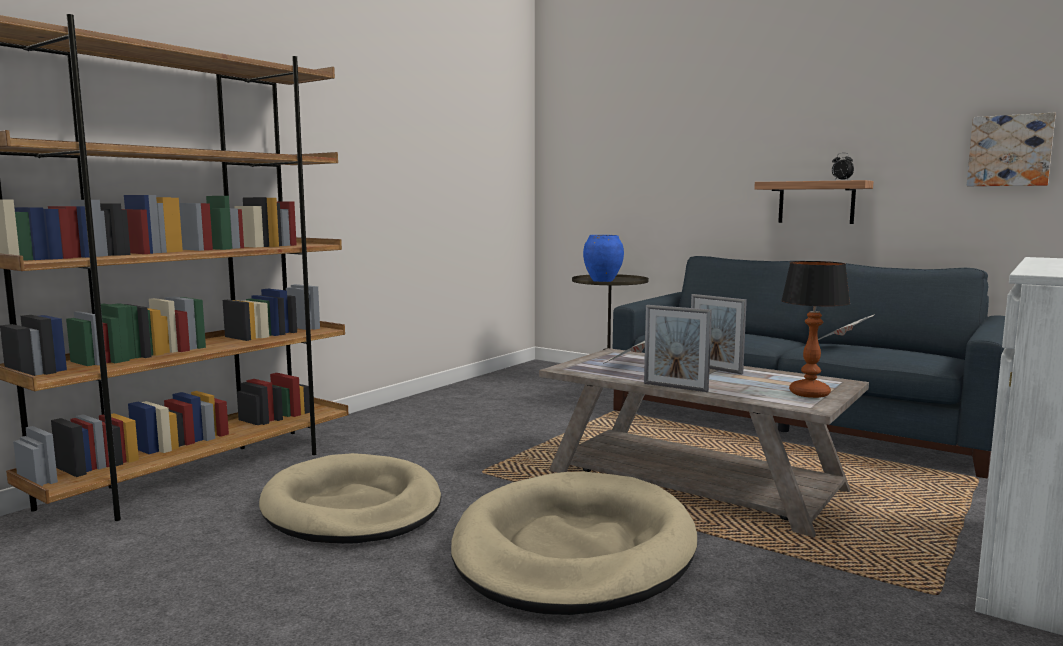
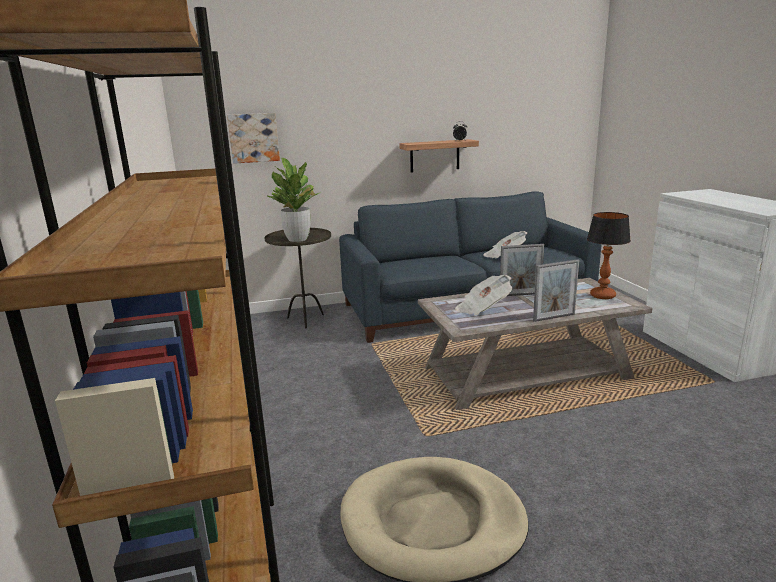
camera: 50 degrees left, 10 degrees up
(574, 550) = (597, 454): beige dog bed -> none
(602, 281) = (298, 239): blue vase -> potted plant
(1010, 151) = (538, 118): picture -> picture (253, 138)

